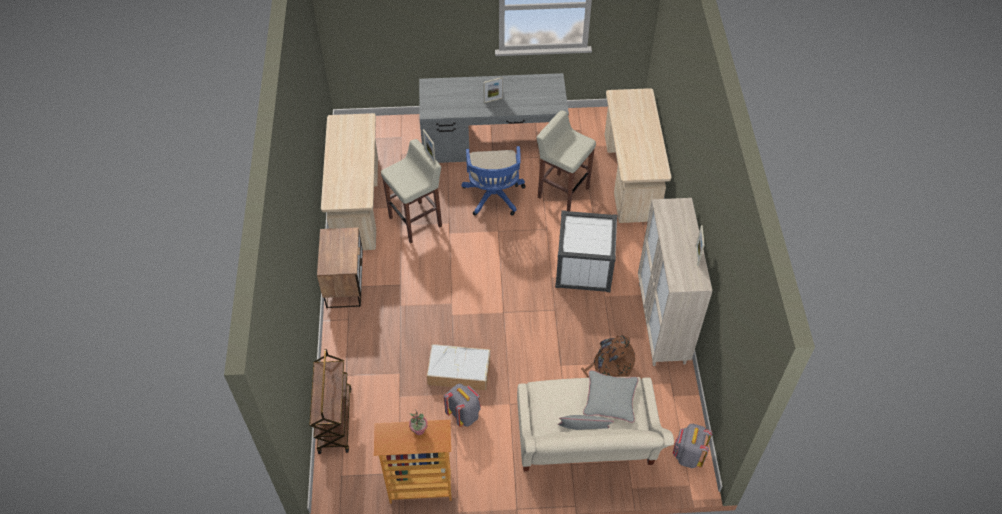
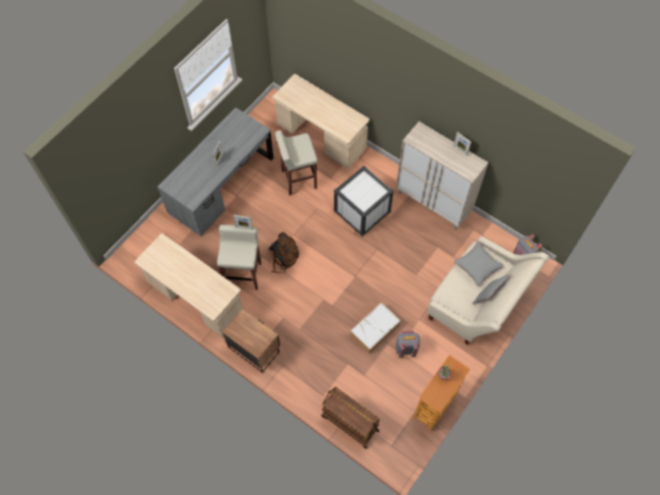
camera: 50 degrees left, 10 degrees up
(494, 198) = (266, 218): blue office chair -> none
(609, 367) = (438, 251): brown backpack -> brown backpack (283, 257)

